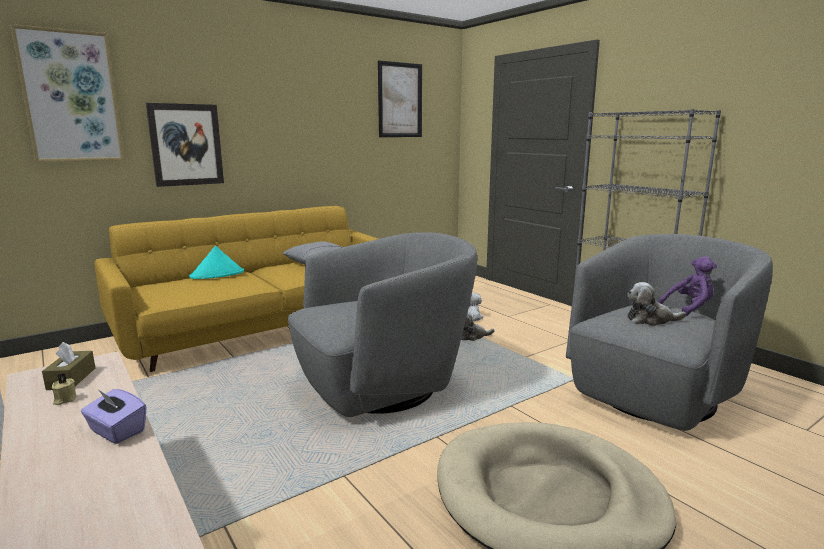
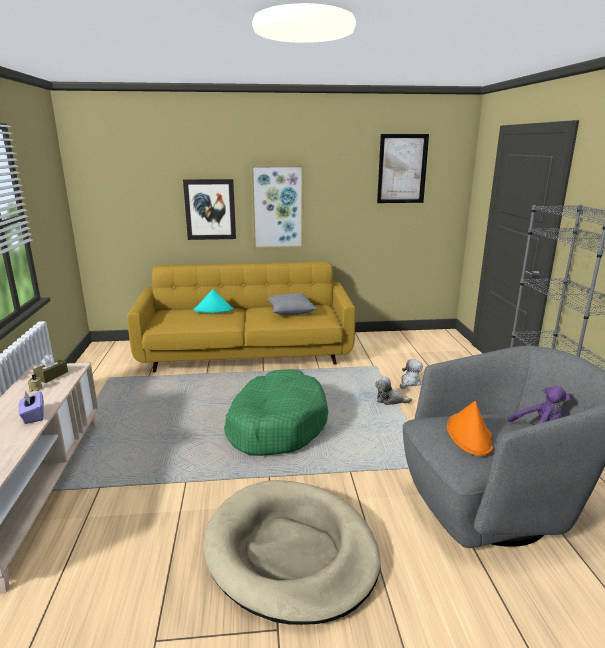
camera: 30 degrees right, 5 degrees up
(71, 97) = (136, 177): picture -> picture (277, 207)
(384, 386) = (276, 424): grey armchair -> green dog bed
(650, 320) = (469, 435): plush toy -> orange hat

